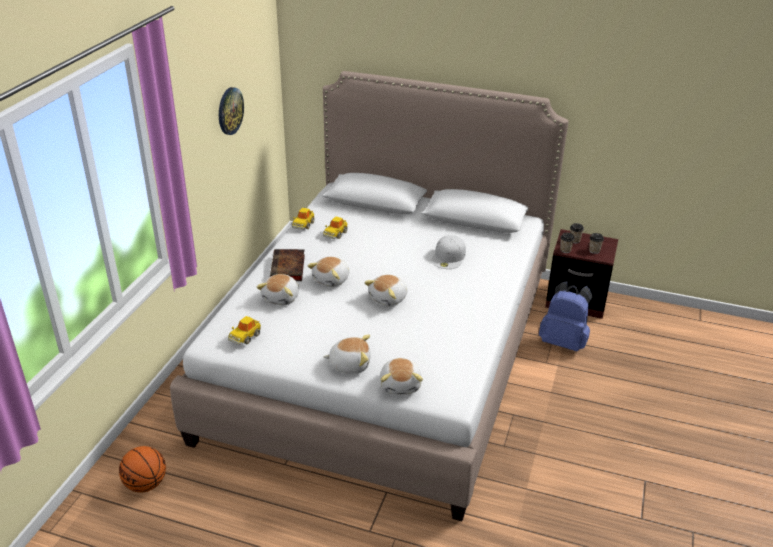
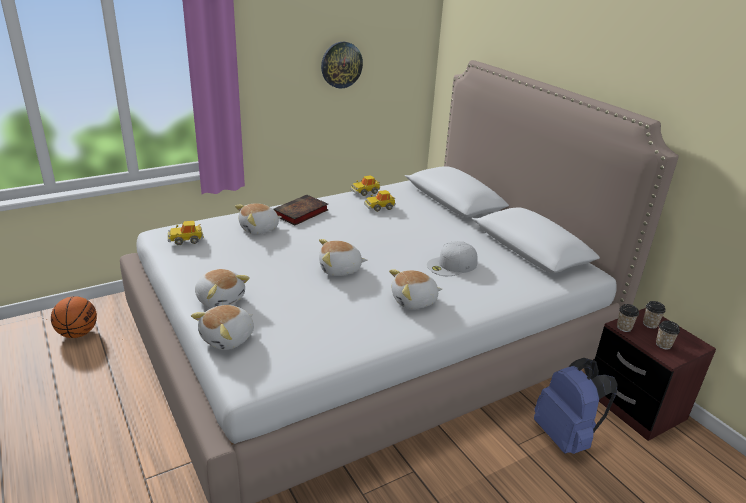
camera: 40 degrees right, 5 degrees down
(332, 280) = (318, 235): plush toy -> plush toy (414, 301)

